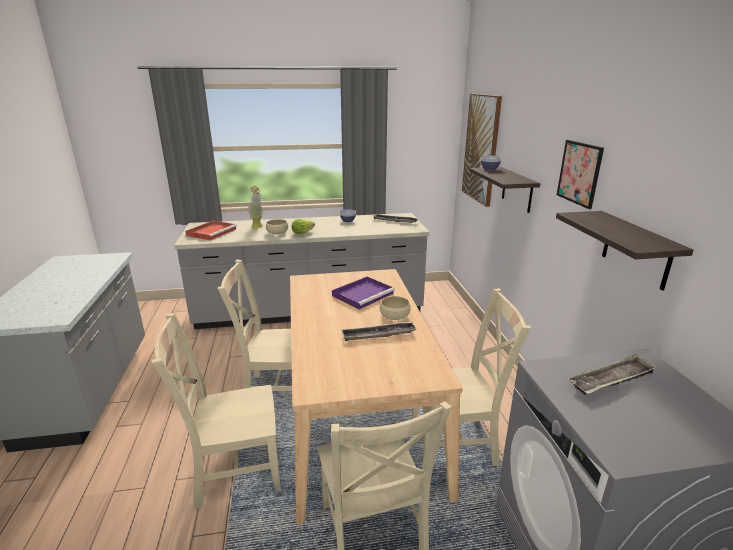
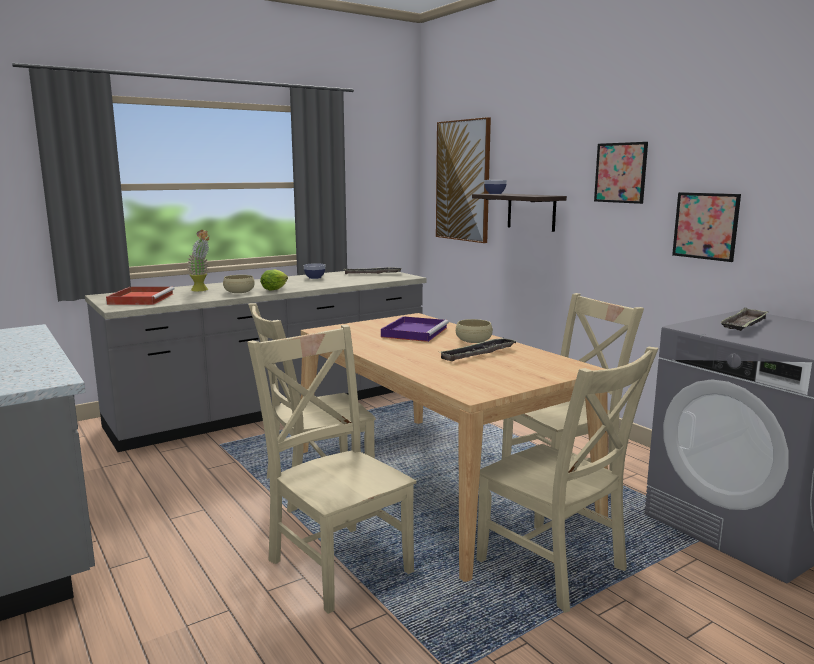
camera: 25 degrees left, 10 degrees down
(233, 470) = (337, 563): beige chair -> beige chair turned 90 degrees clockwise
(636, 250) = (705, 226): shelf -> picture

